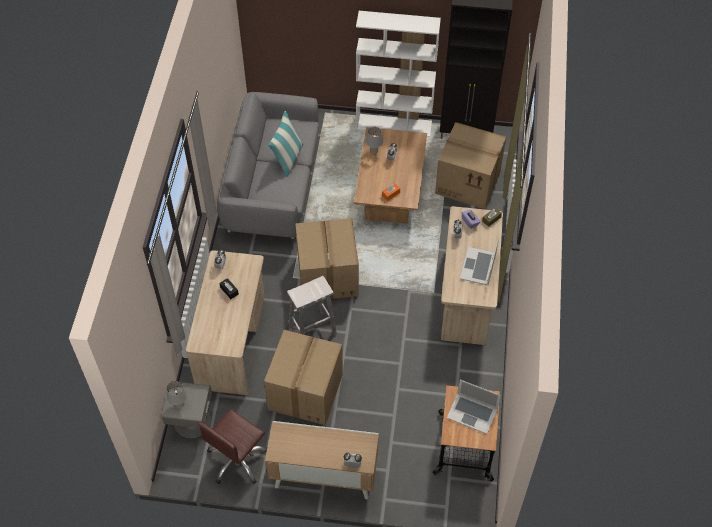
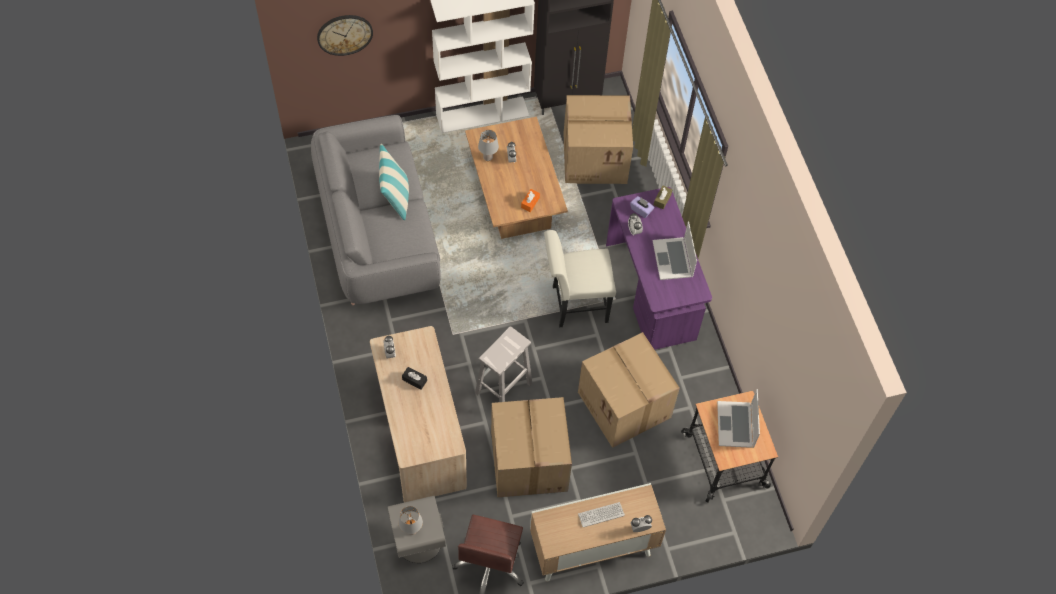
camera: 25 degrees left, 5 degrees up
(288, 21) = (344, 34): none -> wall clock
(326, 443) = (601, 515): none -> keyboard
(328, 276) = (492, 319): cardboard box -> cardboard box (625, 405)
(399, 286) = (574, 304): none -> white chair
(467, 296) = (652, 291): beige desk -> purple desk
(472, 413) = (736, 424): laptop -> laptop turned 90 degrees clockwise

